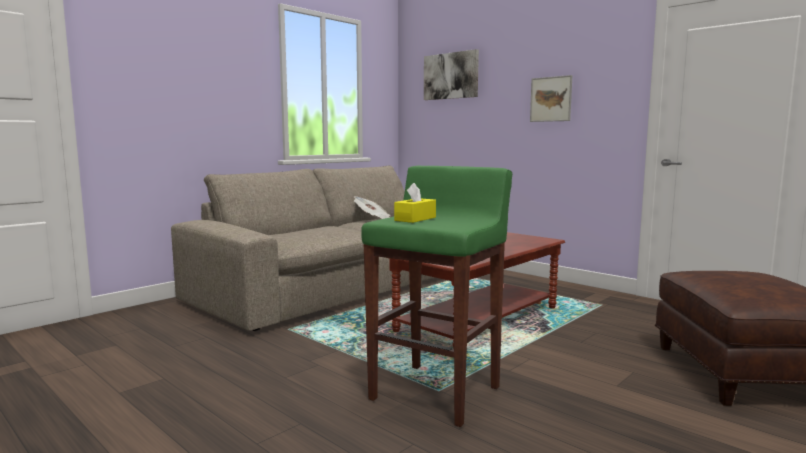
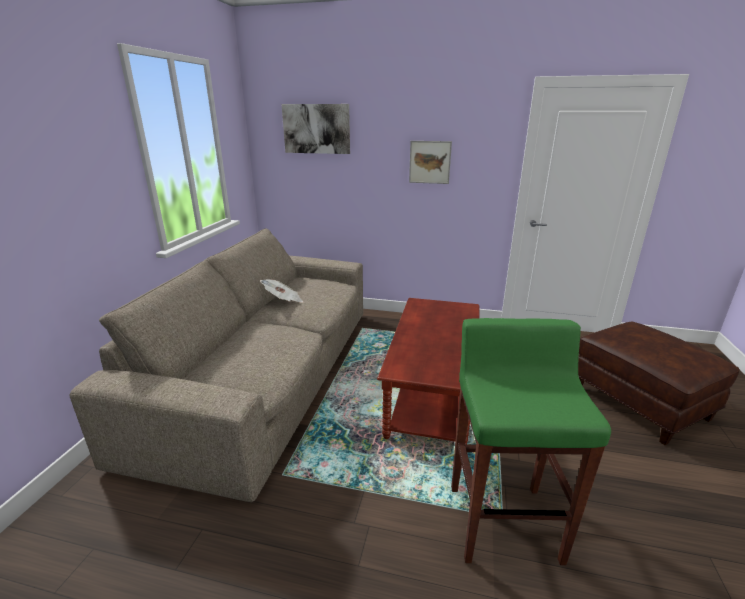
camera: 30 degrees left, 15 degrees up
(415, 219) = (516, 398): yellow tissue box -> none

